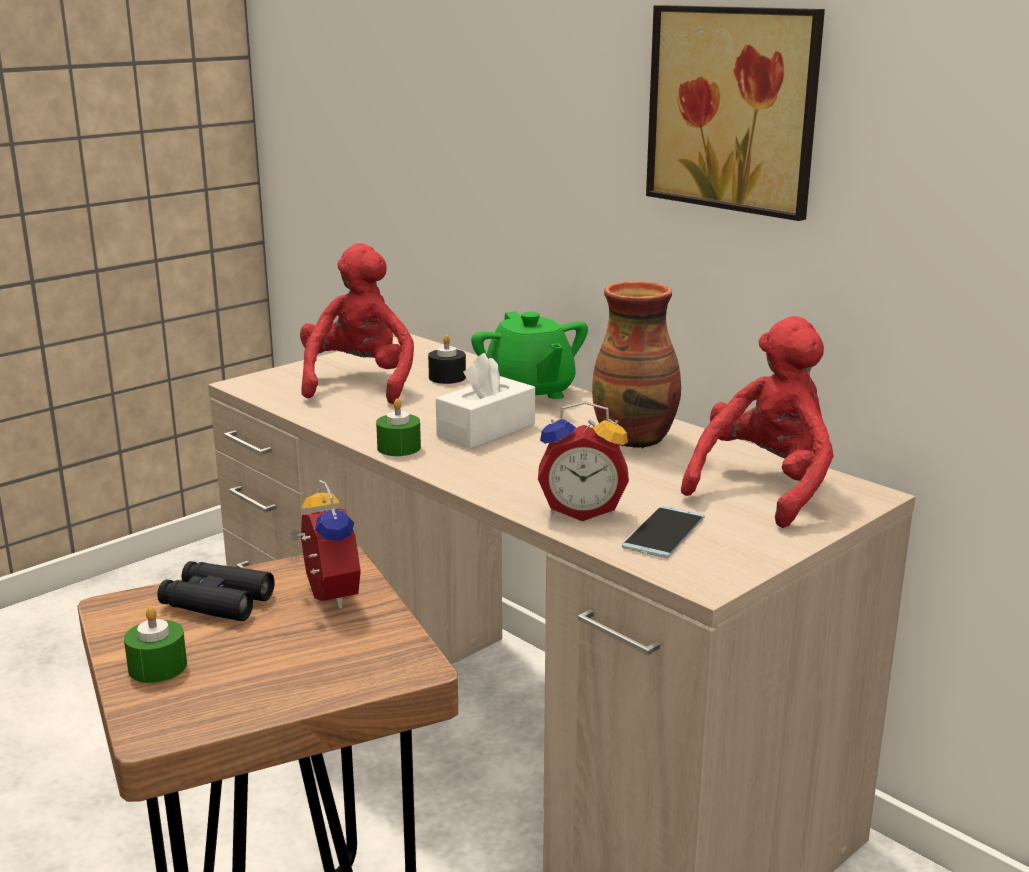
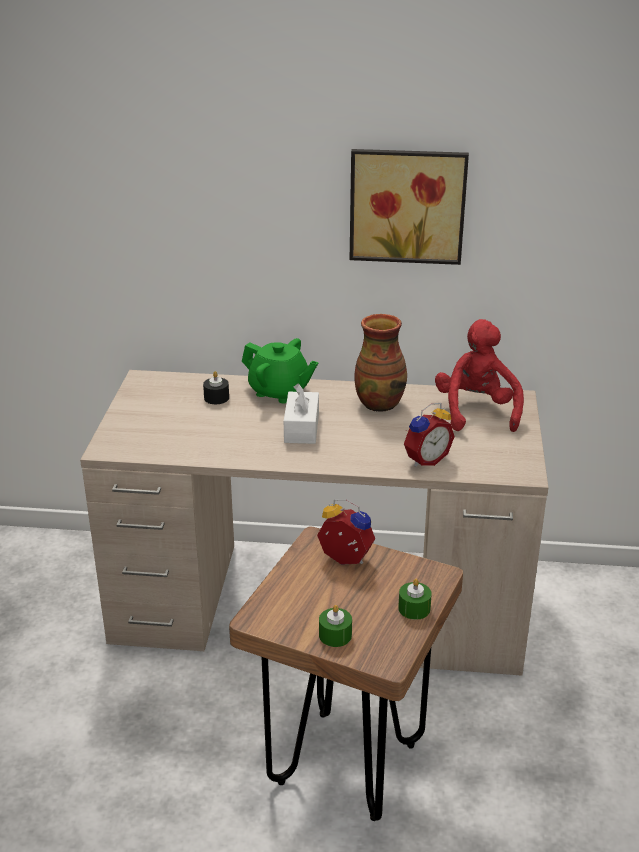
camera: 40 degrees left, 10 degrees up
(216, 602) = (300, 590): black binoculars -> none
(359, 383) = (173, 422): red plush toy -> none
(399, 448) = (279, 459): green candle -> green candle (414, 608)
(664, 532) = (475, 456): phone -> none

